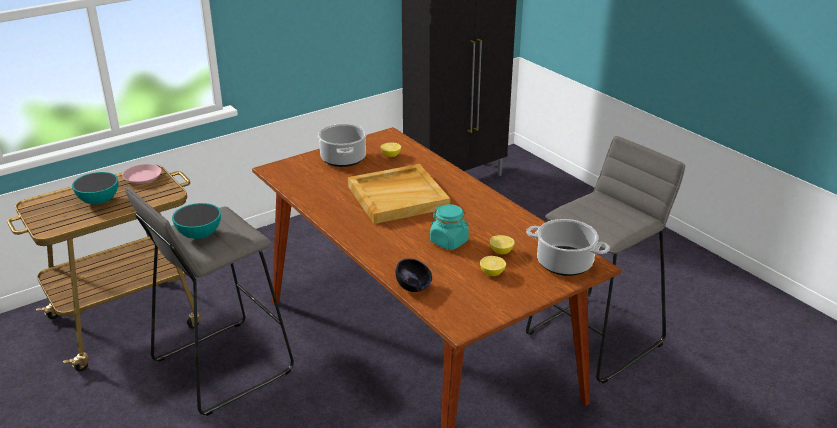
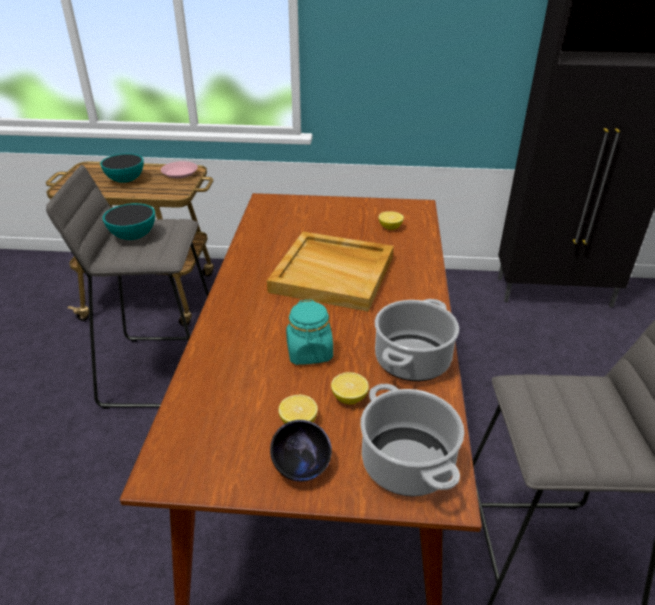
camera: 40 degrees right, 5 degrees up
(343, 158) = (340, 213): cooking pot -> cooking pot (412, 359)
(413, 288) = (192, 389): black bowl -> black bowl (301, 468)

